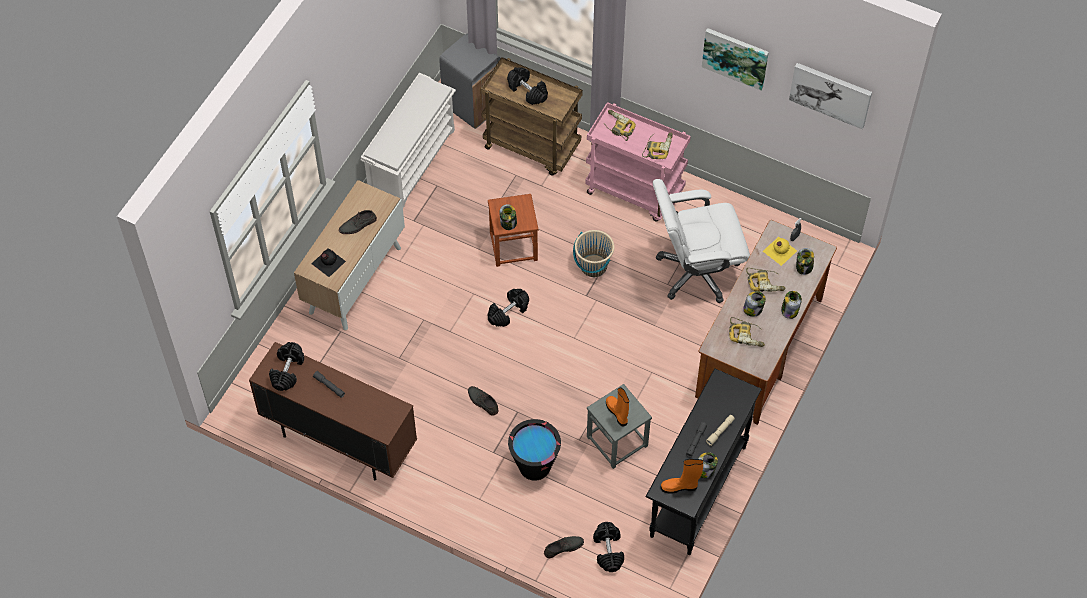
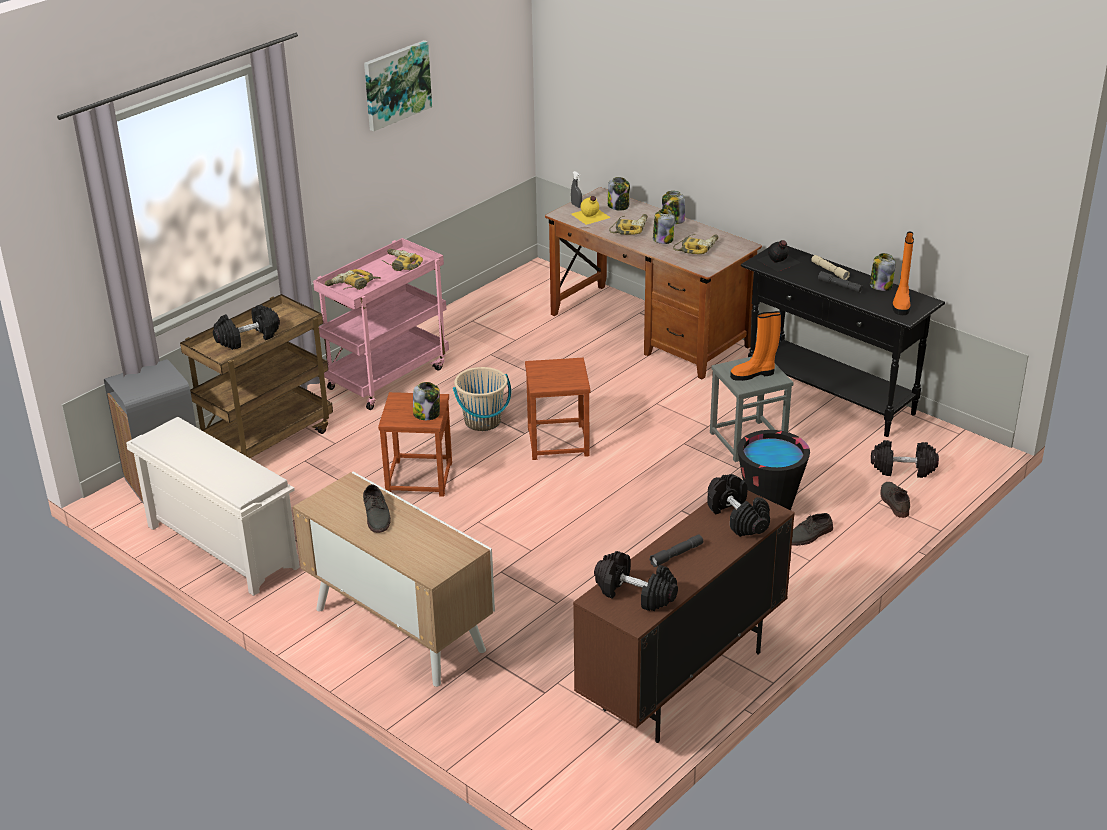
camera: 75 degrees left, 25 degrees down
(327, 262) = (430, 552): black bottle -> black bottle (778, 261)
(482, 402) = (656, 537): grey shoe -> grey shoe (808, 535)
(508, 312) = (523, 496): black dumbbell -> black dumbbell (738, 518)
(581, 318) = (557, 442): none -> brown stool
(696, 271) = (527, 354): white office chair -> none
(830, 94) = (484, 48): picture -> none

